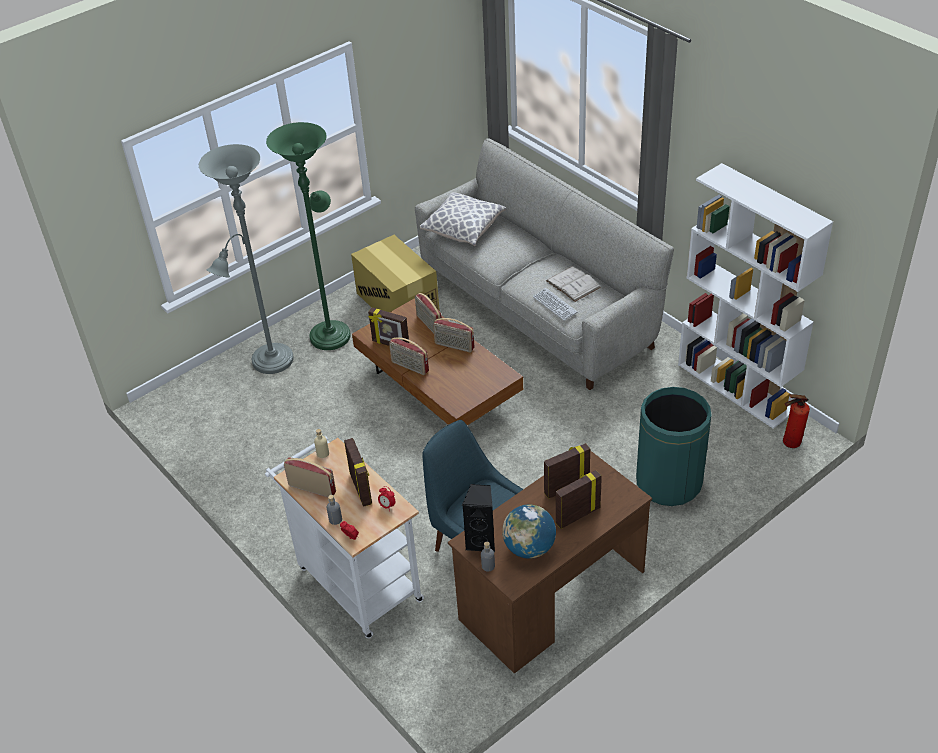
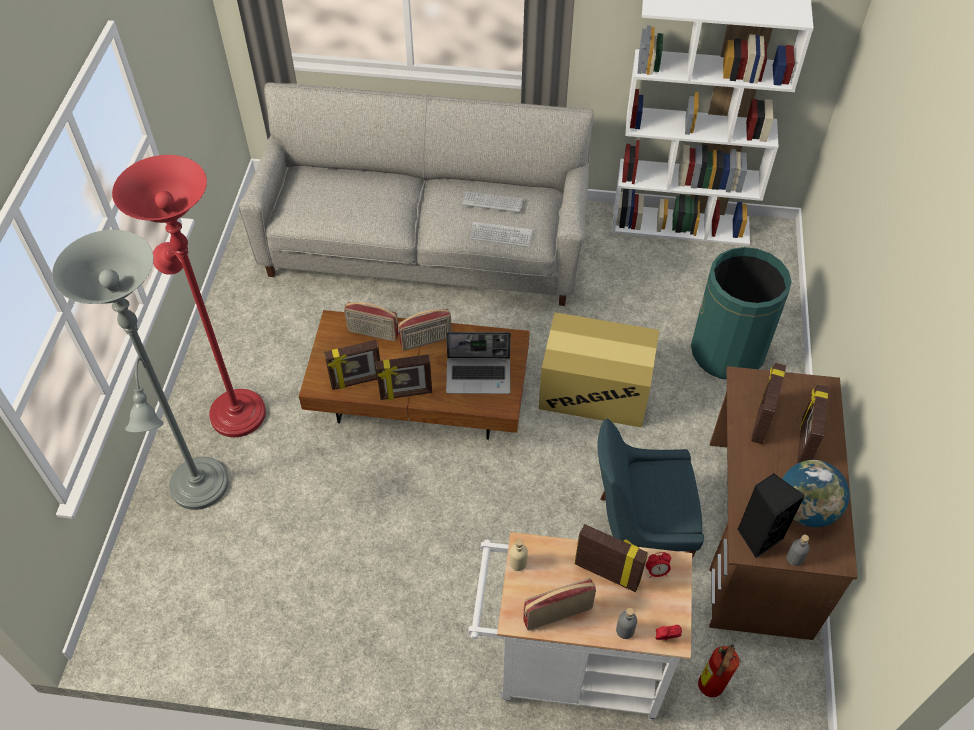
camera: 45 degrees left, 10 degrees up
(331, 332) = (234, 409): green floor lamp -> red floor lamp
(397, 302) = (271, 328): cardboard box -> cardboard box (594, 390)
(409, 367) = (406, 394): radio -> picture frame
(462, 382) = (479, 375): none -> laptop
(463, 229) = (311, 204): pillow -> none
(573, 284) = (492, 202): white book -> keyboard
(789, 443) = (775, 251): fire extinguisher -> fire extinguisher (708, 689)

